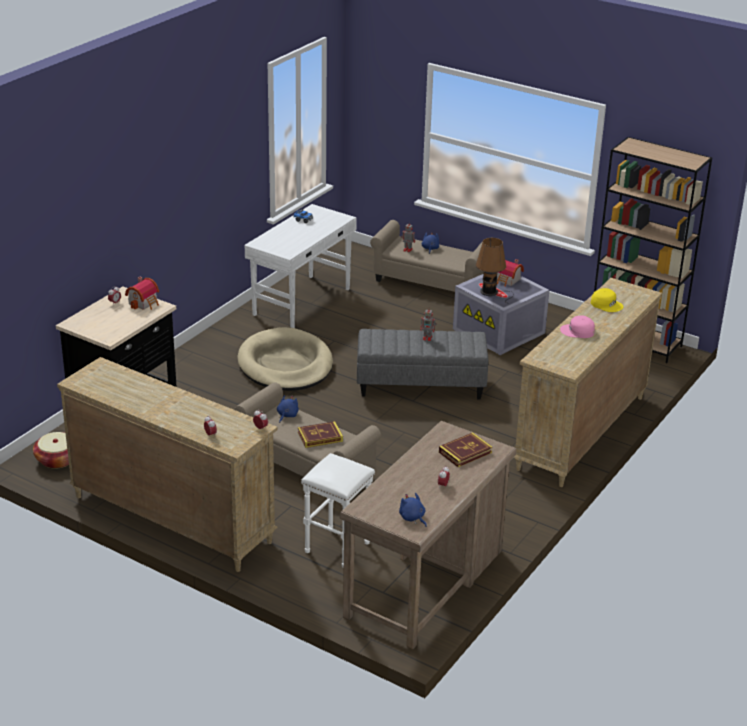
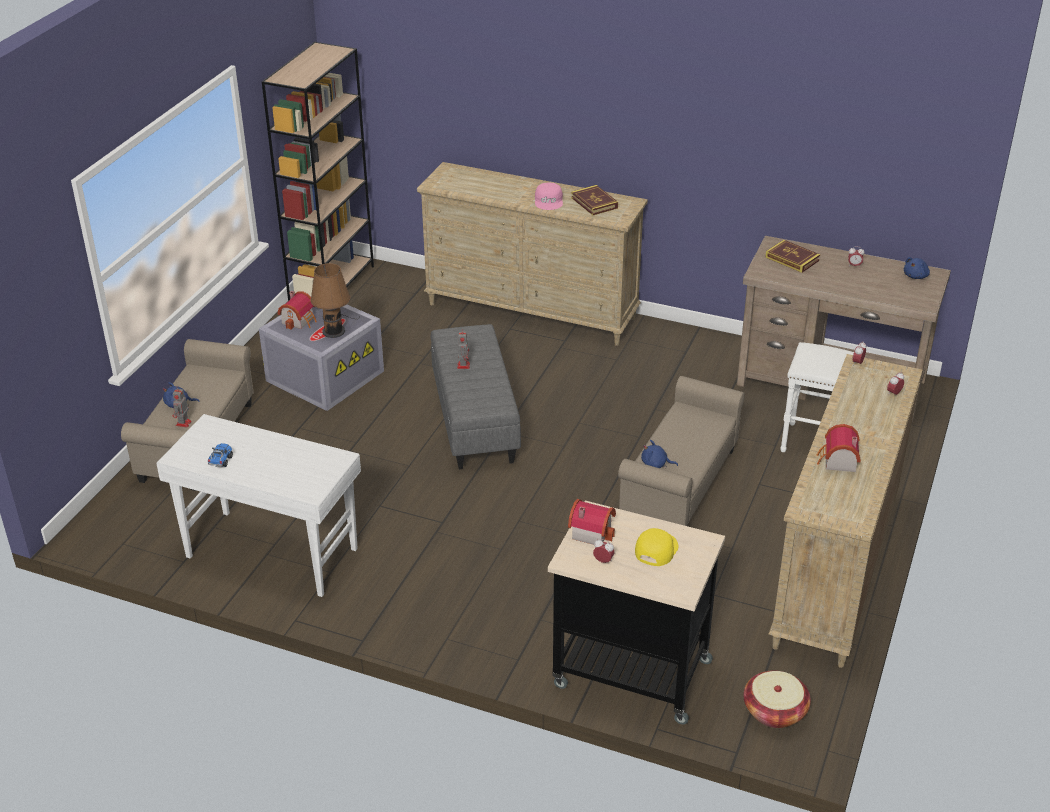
camera: 100 degrees left, 5 degrees up
(142, 389) = (837, 462): none -> toy house
(285, 365) = (456, 539): beige dog bed -> none
(320, 437) = (689, 433): book -> book (594, 203)
(606, 304) = (482, 188): yellow cap -> yellow cap (655, 549)

